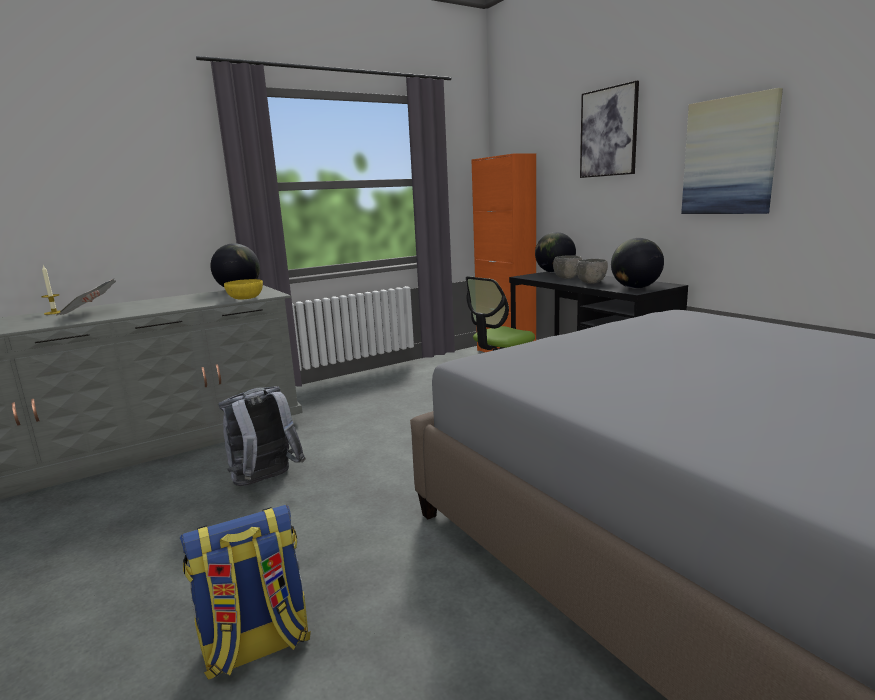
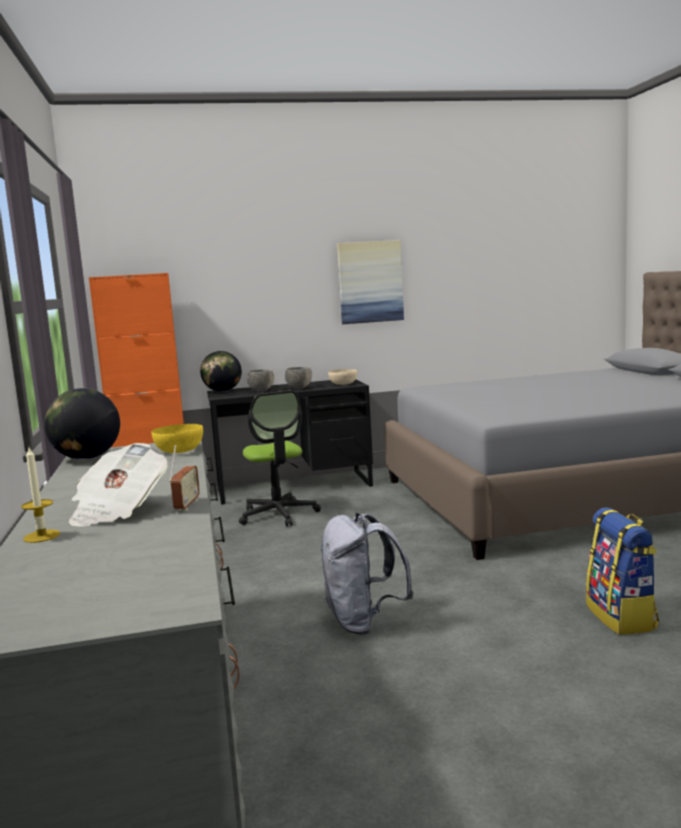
camera: 70 degrees left, 5 degrees down
(82, 320) = (187, 505): none -> radio
(608, 132) = (258, 258): picture -> none
(635, 288) = (342, 384): globe -> beige bowl

